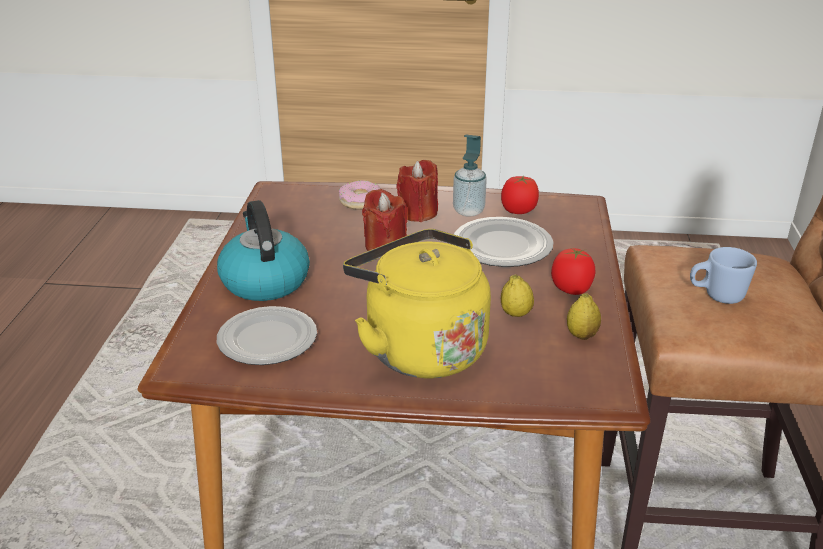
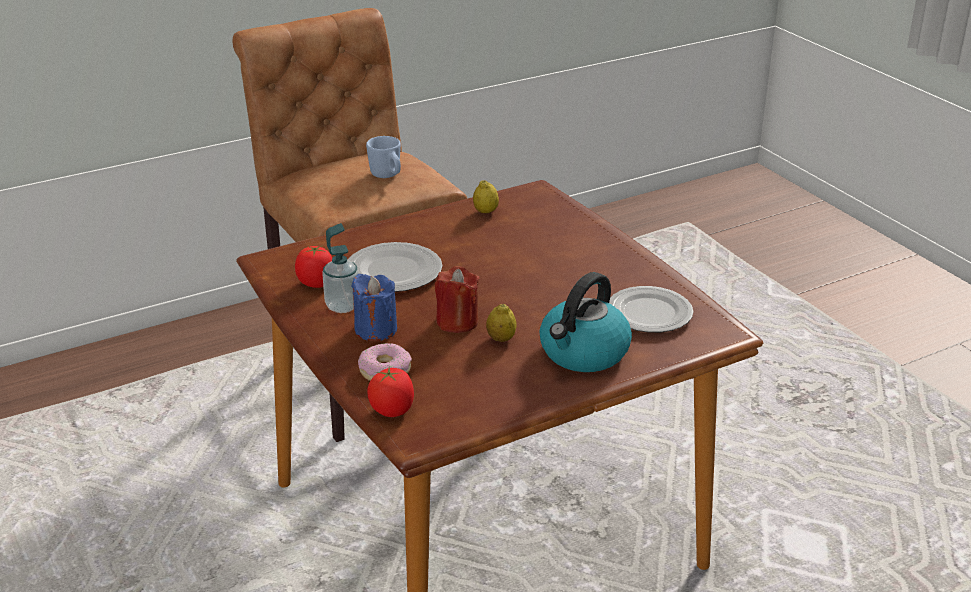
camera: 125 degrees left, 0 degrees up
(418, 213) = (375, 329): red candle -> blue candle
(420, 348) = (575, 257): yellow kettle -> none
(516, 314) = (489, 238): lemon -> lemon (501, 339)
(571, 289) = (429, 228): tomato -> tomato (392, 410)

